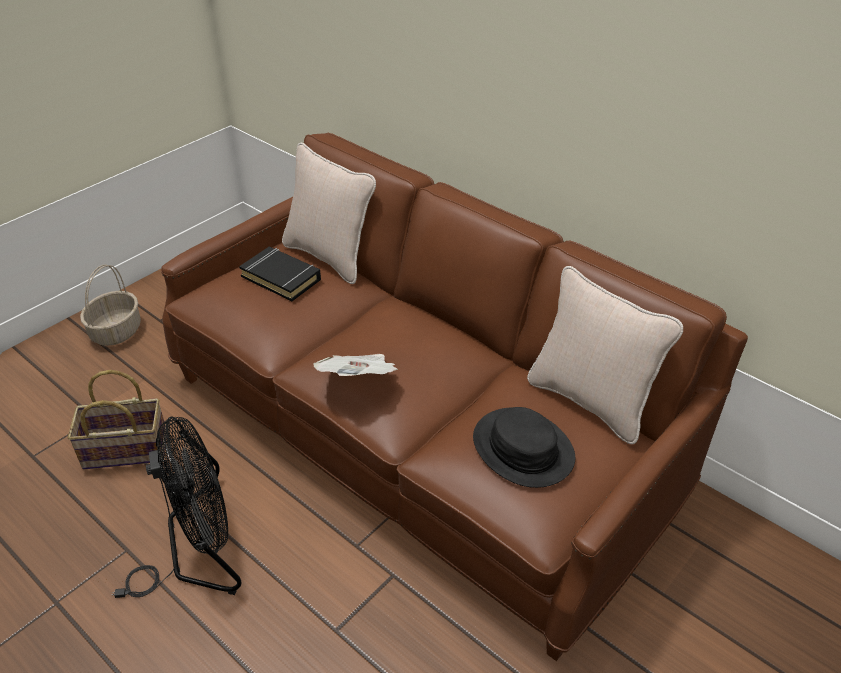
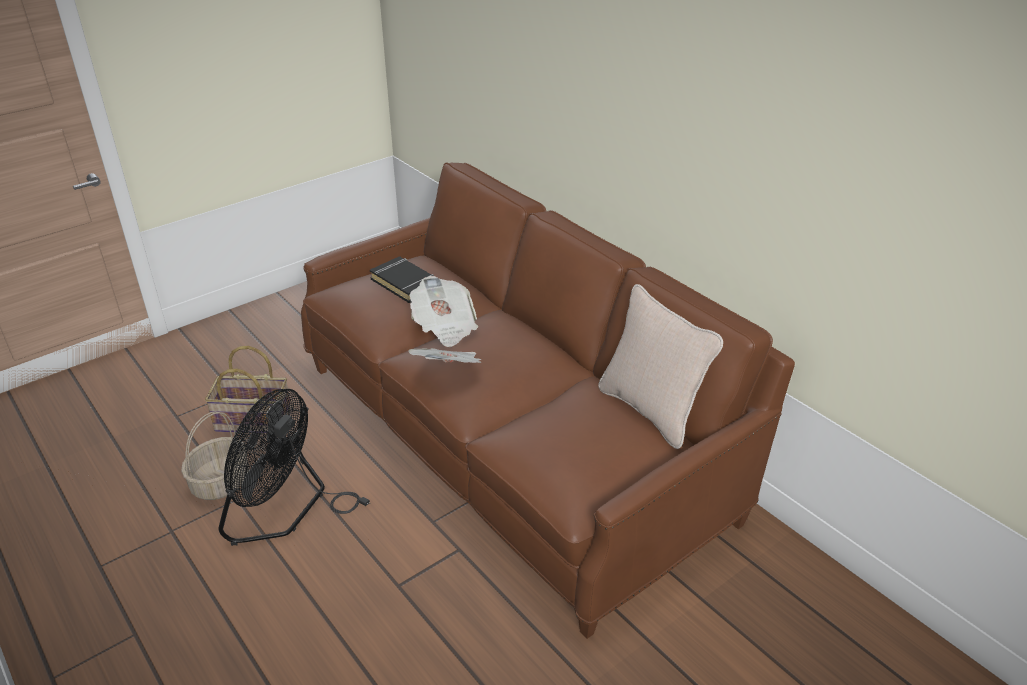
camera: 10 degrees right, 5 degrees down
(116, 331) = (267, 325): basket -> basket (221, 482)
(195, 547) = (294, 504): black fan -> black fan turned 150 degrees counterclockwise
(329, 256) = (452, 271): beige pillow -> none
(339, 326) = (444, 327): none -> newspaper
(522, 448) = (576, 440): black hat -> none

